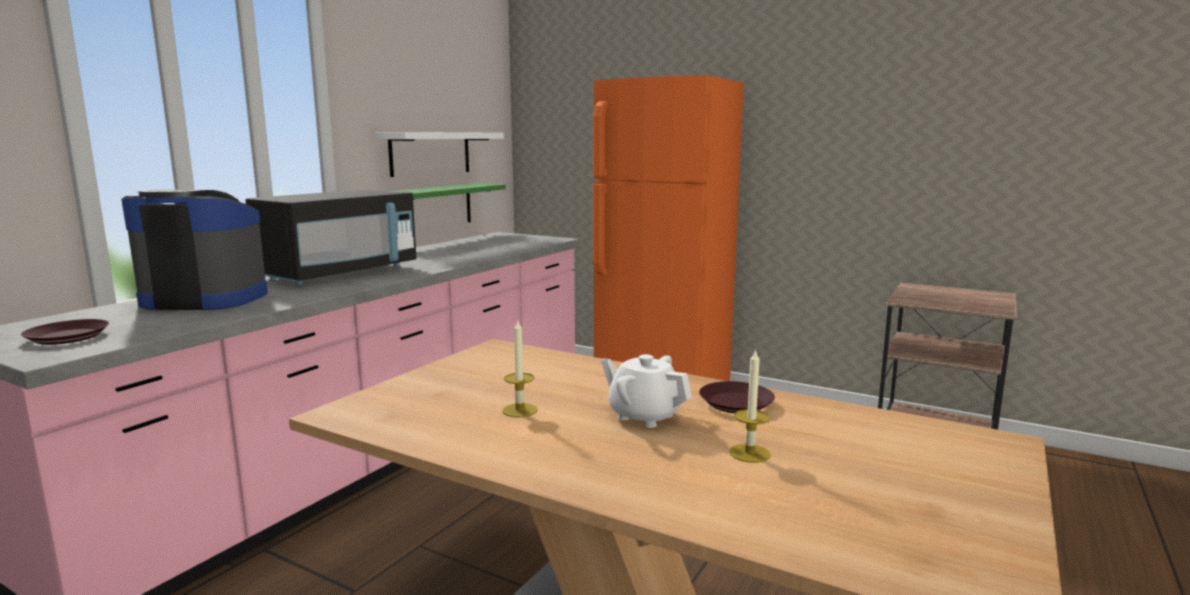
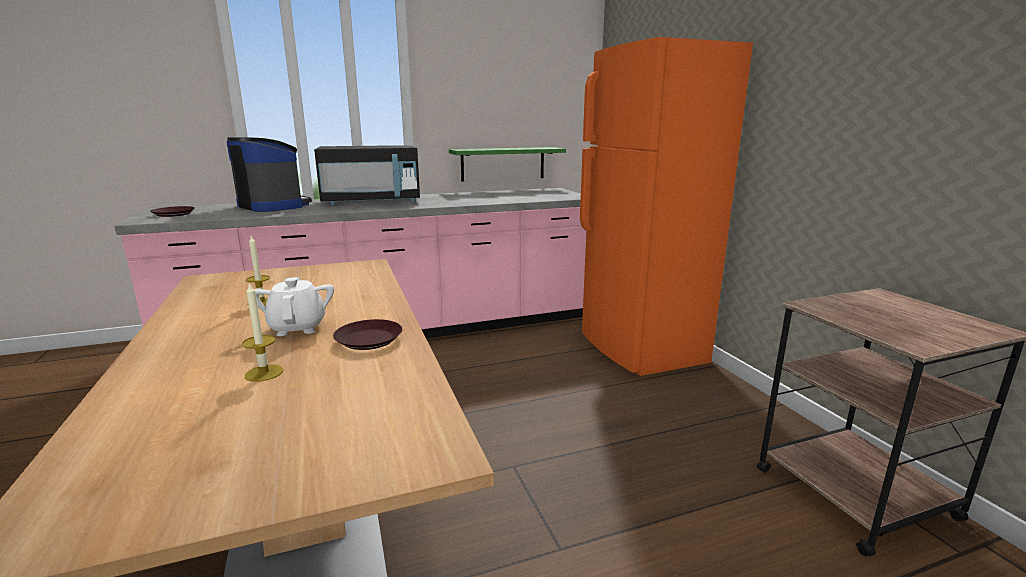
camera: 40 degrees right, 5 degrees up
(430, 153) = (504, 121): white shelf -> none

